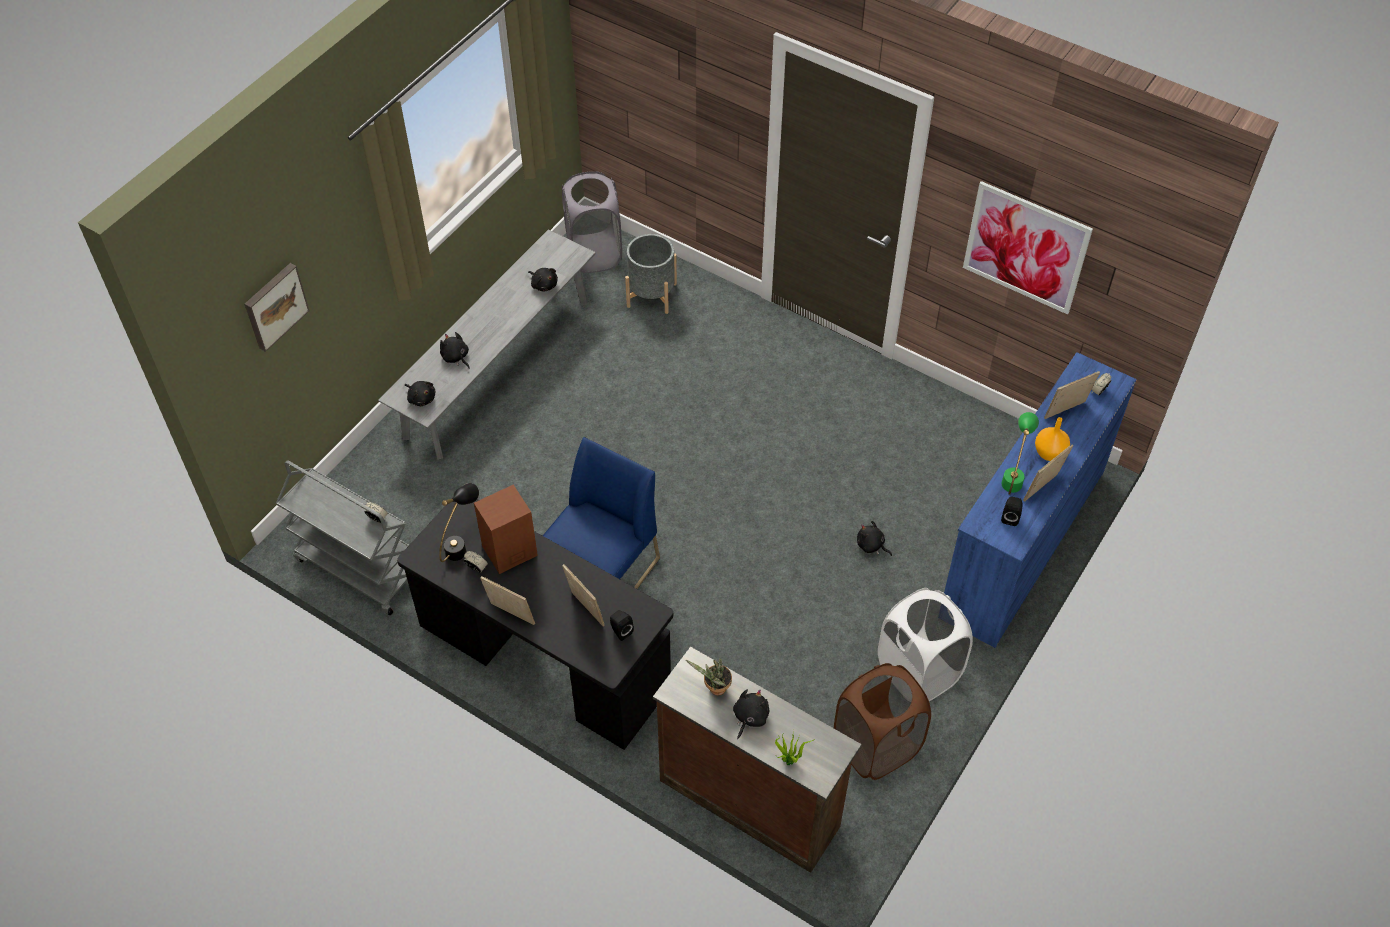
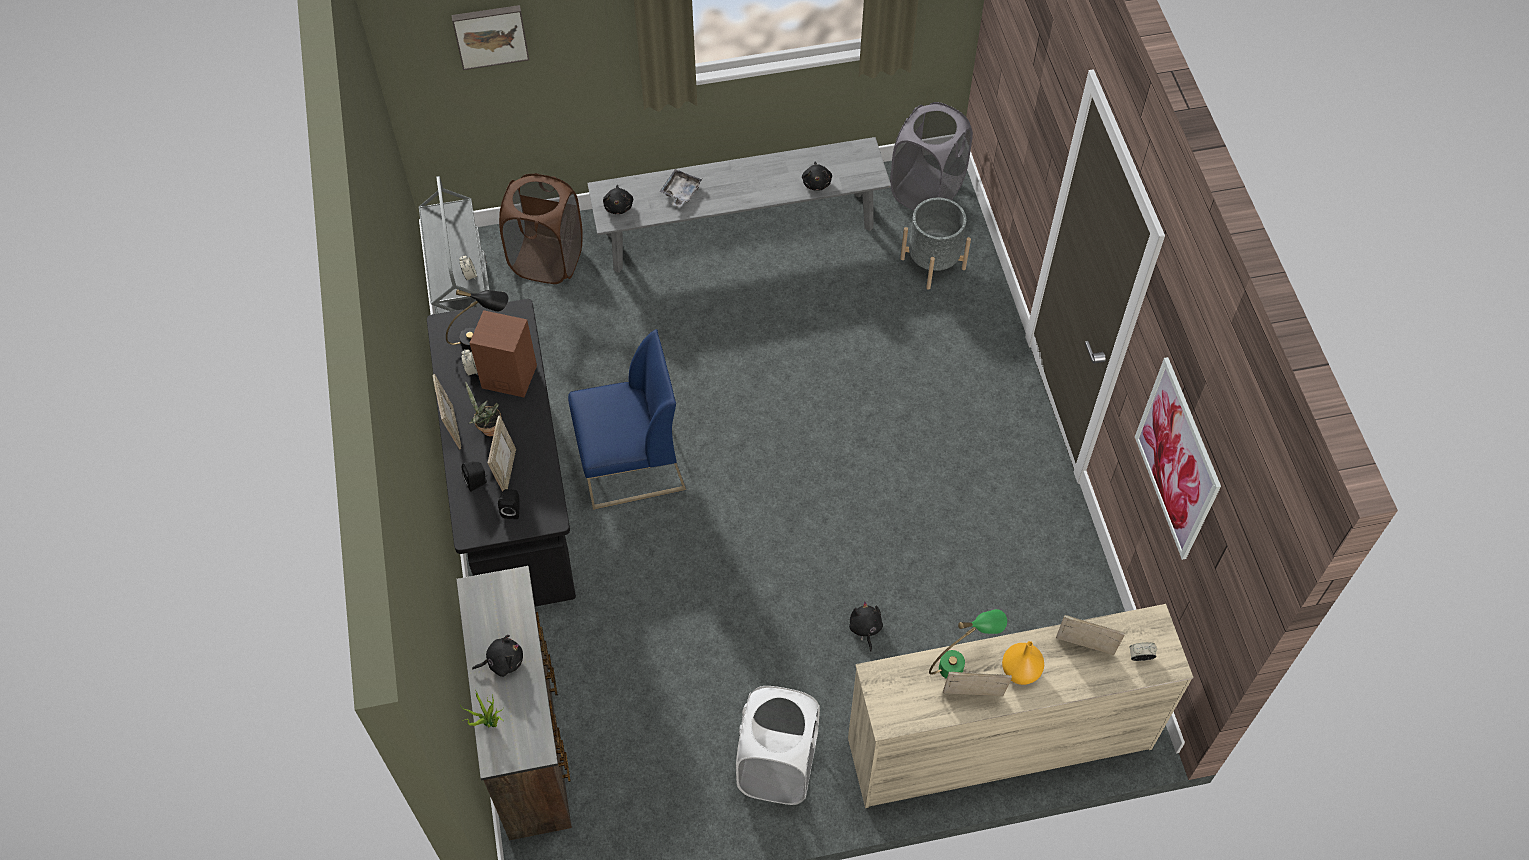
camera: 45 degrees right, 5 degrees up
(456, 357) = (680, 192): black plush toy -> grey tray
(715, 689) = (505, 615): potted plant -> potted plant (488, 428)
(876, 746) = (672, 794): brown laundry basket -> brown laundry basket (547, 260)
(1010, 517) = (912, 695): black speaker -> black speaker (477, 482)
(1021, 543) = (997, 742): blue dresser -> beige dresser

